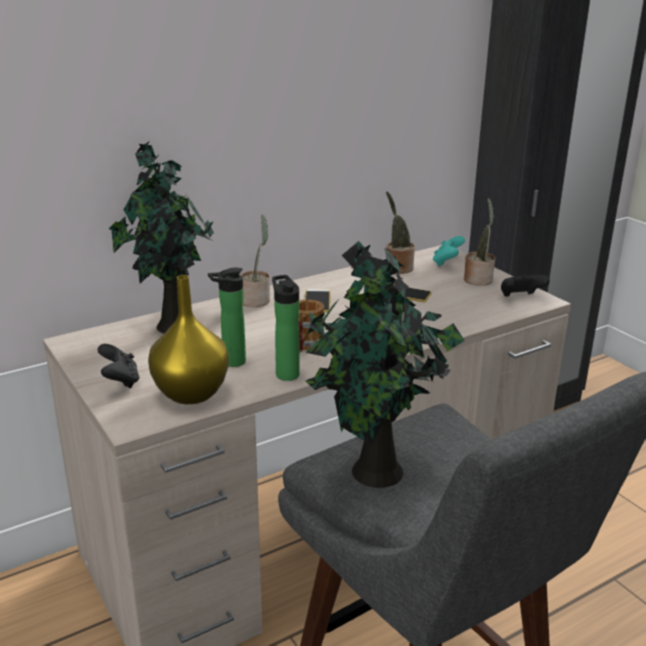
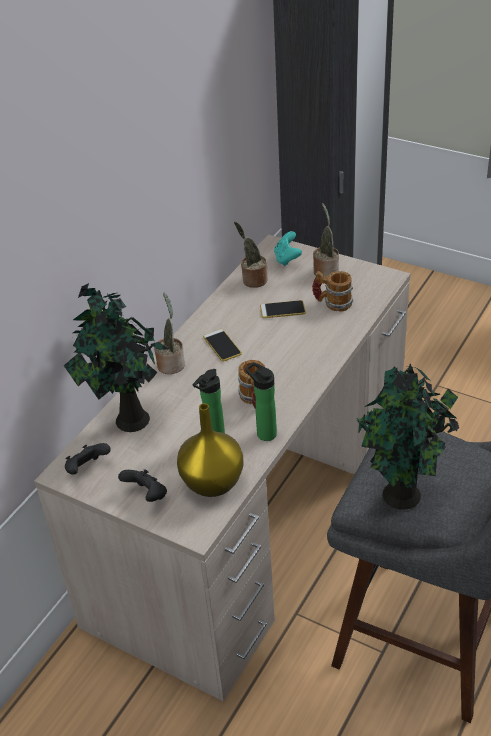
camera: 25 degrees left, 15 degrees up
(462, 302) = (332, 303): none -> mug
(520, 298) = (371, 281): black game controller -> black game controller (87, 469)

